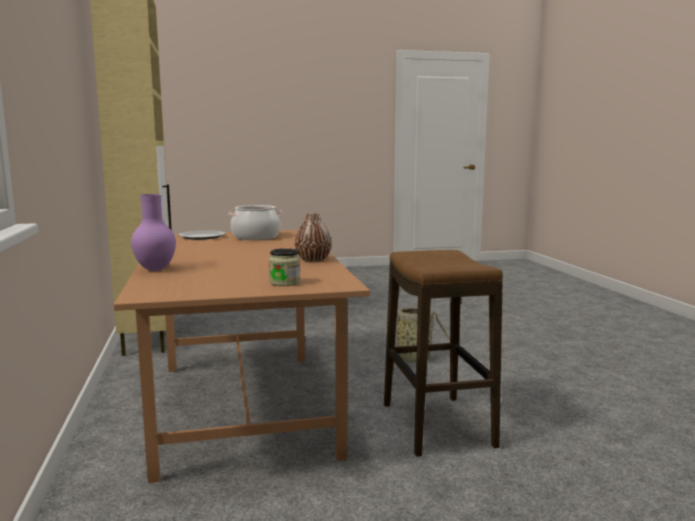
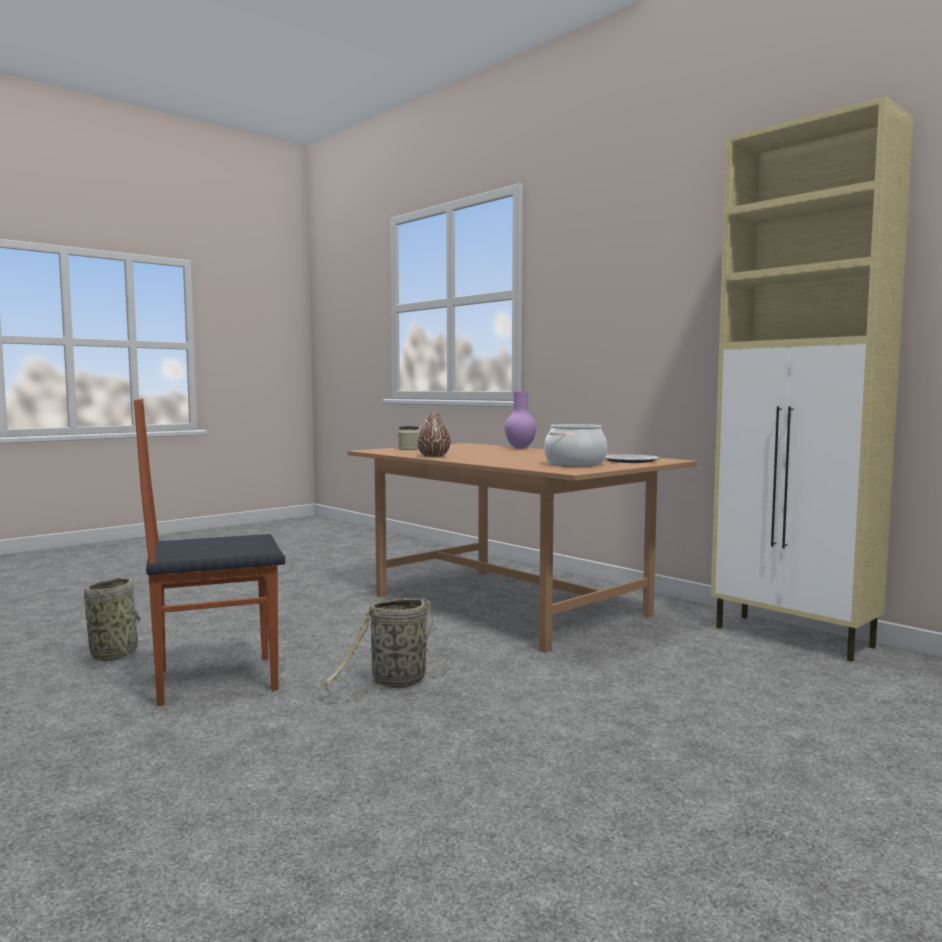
camera: 150 degrees right, 5 degrees down
(437, 425) = (319, 623): stool -> none
(530, 384) = (215, 679): none -> chair
(626, 425) = (115, 655): none -> basket

